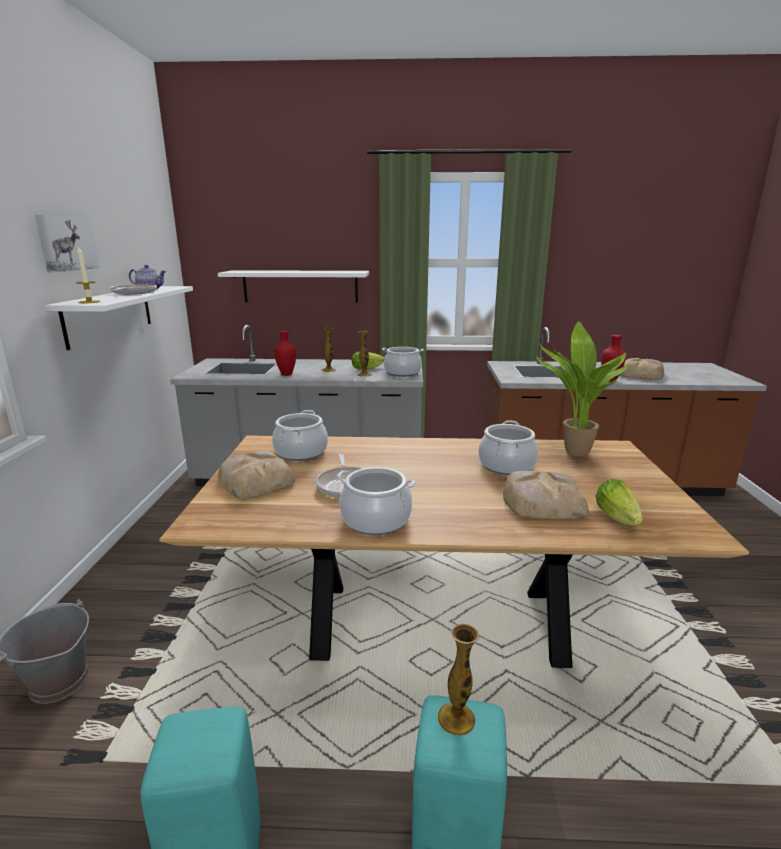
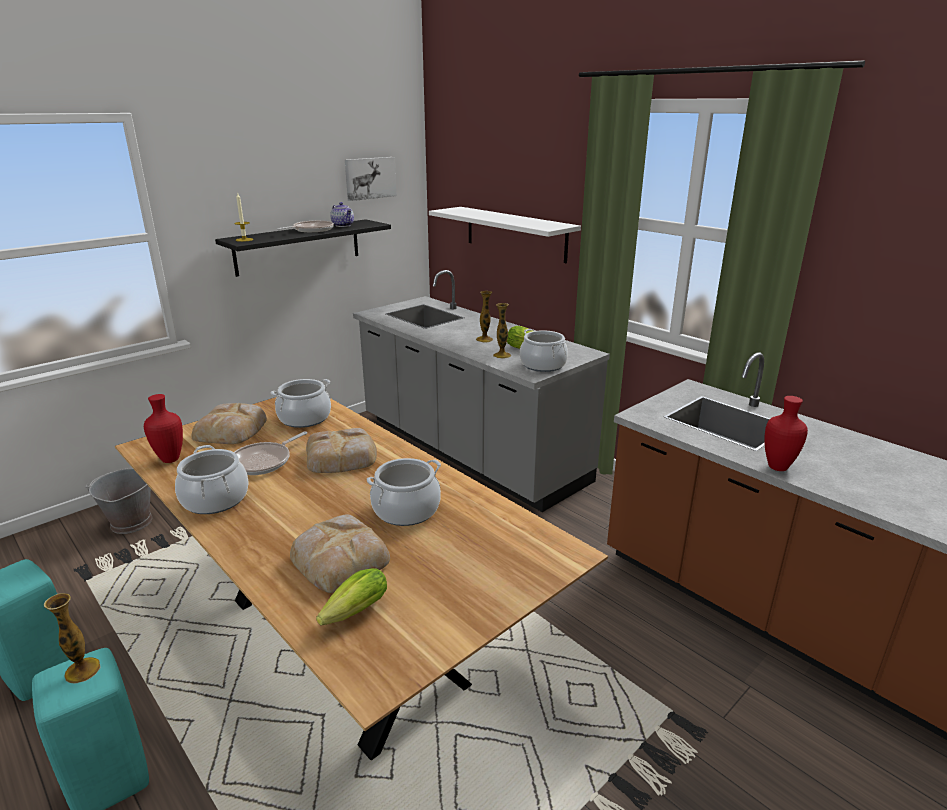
camera: 45 degrees right, 5 degrees up
(66, 243) = (249, 186): picture -> picture (369, 178)
(110, 314) = (298, 247): white shelf -> black shelf
(286, 374) = (439, 333): red vase -> red vase (171, 459)
(572, 452) = (501, 532): potted plant -> none
(641, 374) = (869, 478): bread -> bread (342, 457)

